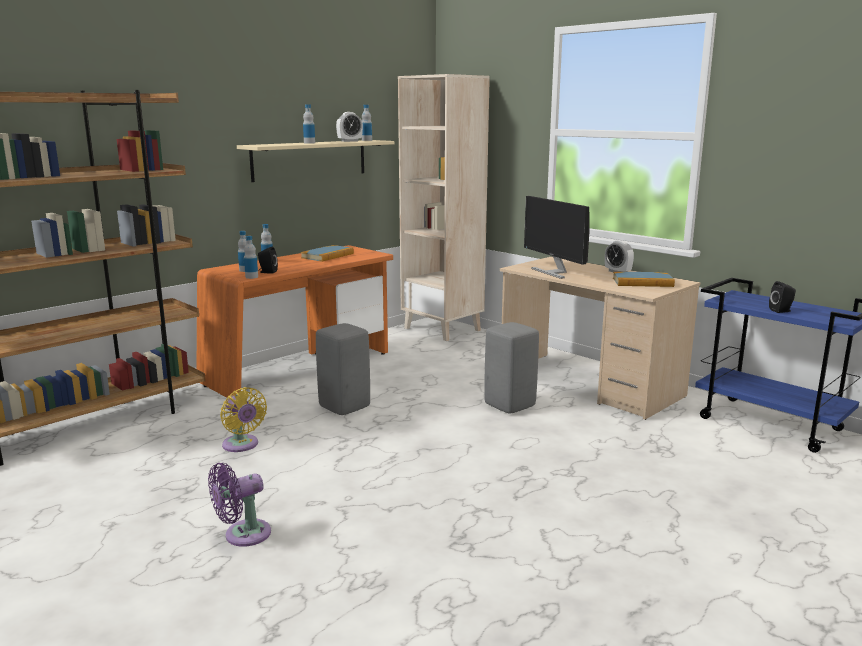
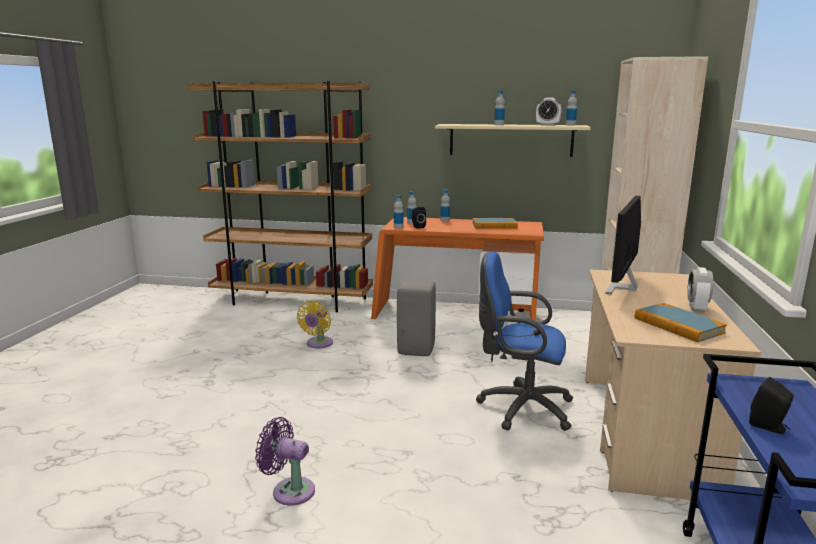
camera: 55 degrees right, 0 degrees up
(243, 535) = (210, 387): purple fan -> purple fan (289, 490)
(508, 405) = (520, 408): grey stool -> blue office chair

